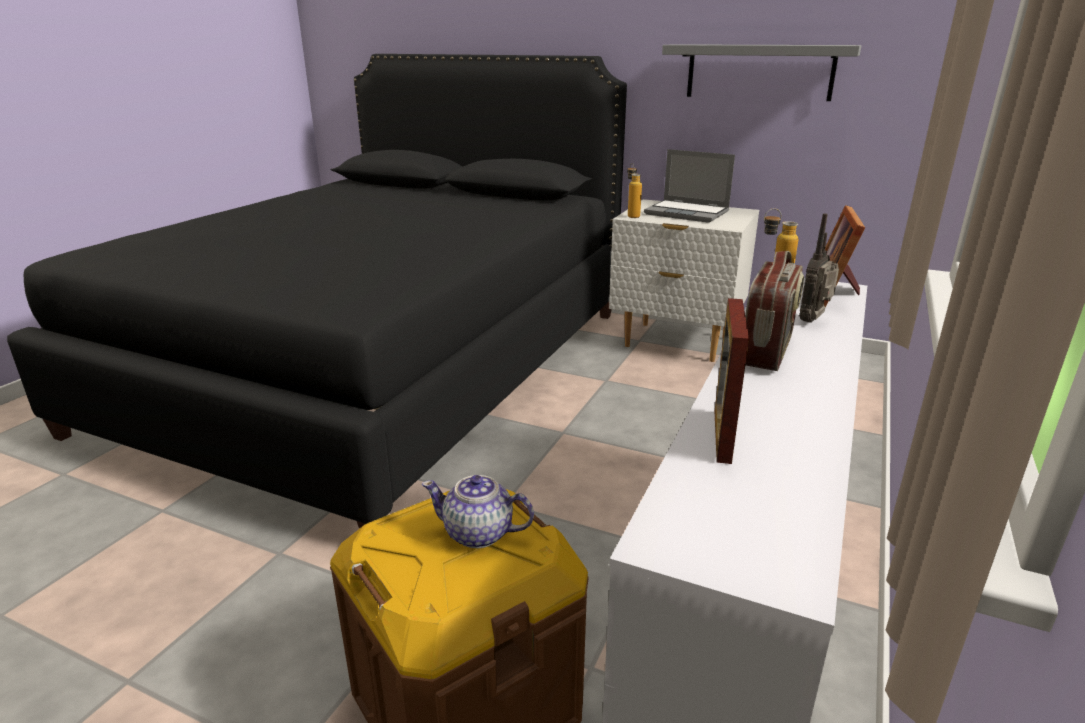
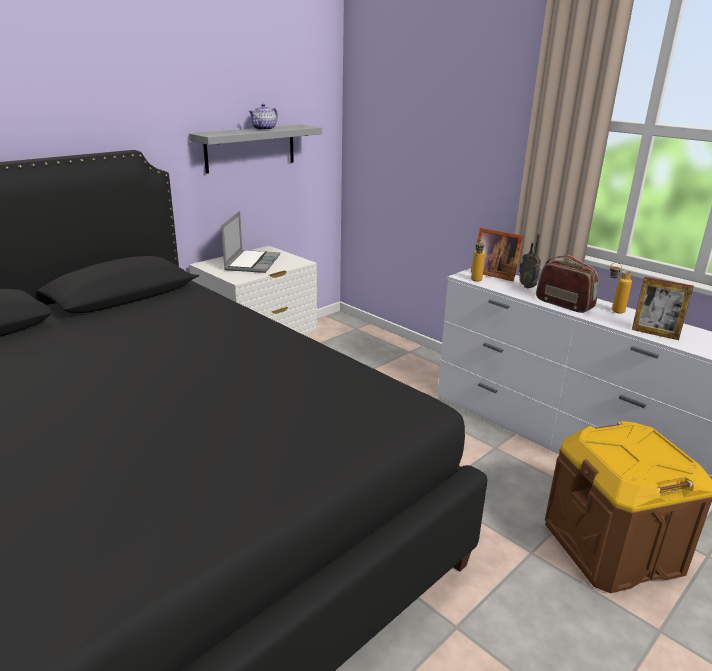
camera: 70 degrees left, 0 degrees up
(479, 533) = (630, 443): teapot -> teapot (264, 129)
(631, 215) = (235, 278): bottle -> bottle (612, 311)
(688, 213) = (252, 262): laptop -> laptop turned 45 degrees counterclockwise

